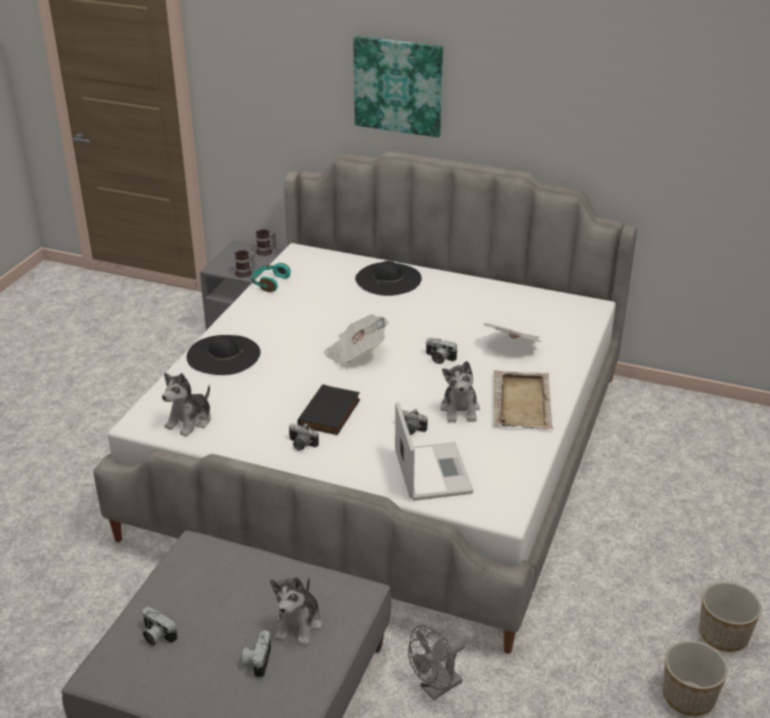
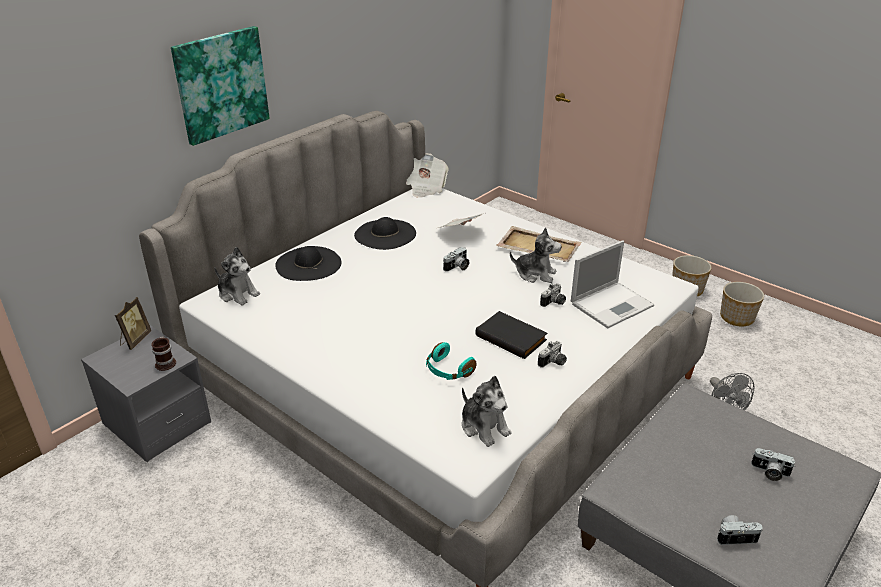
camera: 70 degrees left, 0 degrees up
(156, 635) = (735, 536): camera -> camera turned 150 degrees counterclockwise
(223, 355) = (373, 385): black hat -> black hat (385, 234)
(266, 251) = (135, 340): mug -> picture frame
(269, 283) = (252, 331): turquoise headphones -> turquoise headphones (448, 370)
(299, 624) = (728, 439): plush toy -> plush toy (238, 294)
(355, 354) = (424, 306): newspaper -> newspaper (425, 187)
(432, 471) = (612, 304): laptop -> laptop turned 135 degrees clockwise

